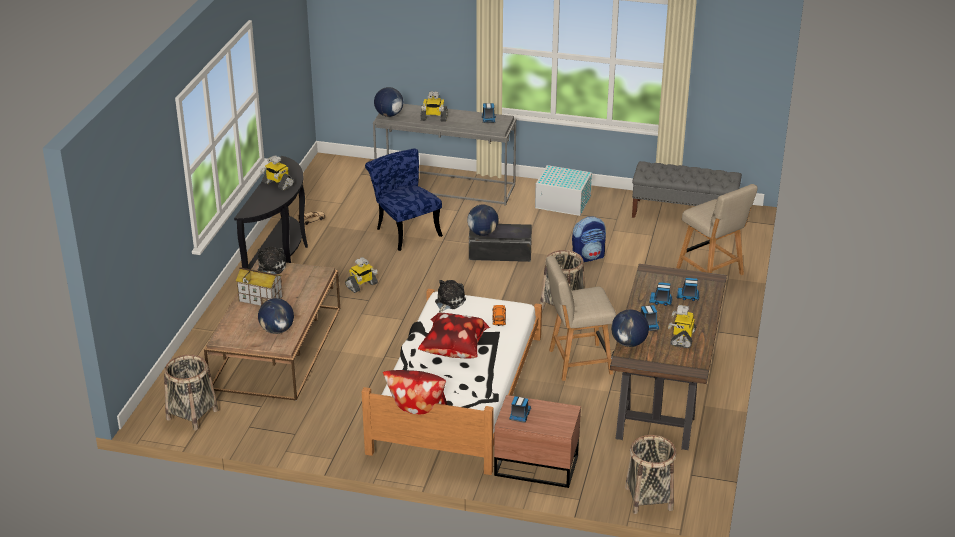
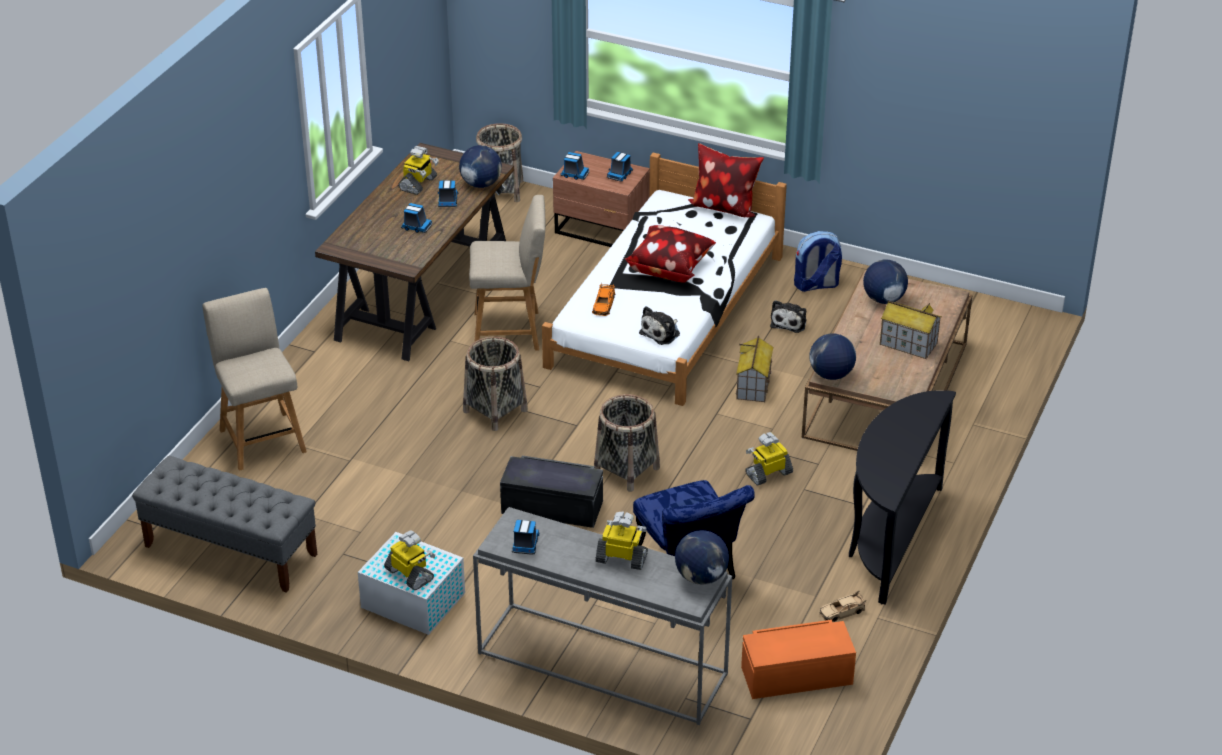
camera: 170 degrees left, 5 degrees up
(192, 414) = (980, 318): basket -> basket (627, 470)
(270, 268) = (898, 388): plush toy -> plush toy (789, 322)
(277, 184) = (896, 448): toy robot -> toy robot (410, 574)
(337, 192) = (796, 674): none -> orange storage box
(378, 341) = (754, 386): none -> toy house
(482, 233) = (579, 473): globe -> globe (831, 375)
(588, 257) = (423, 485): backpack -> backpack (816, 285)
(688, 296) = (380, 229): toy truck -> toy truck (574, 174)

